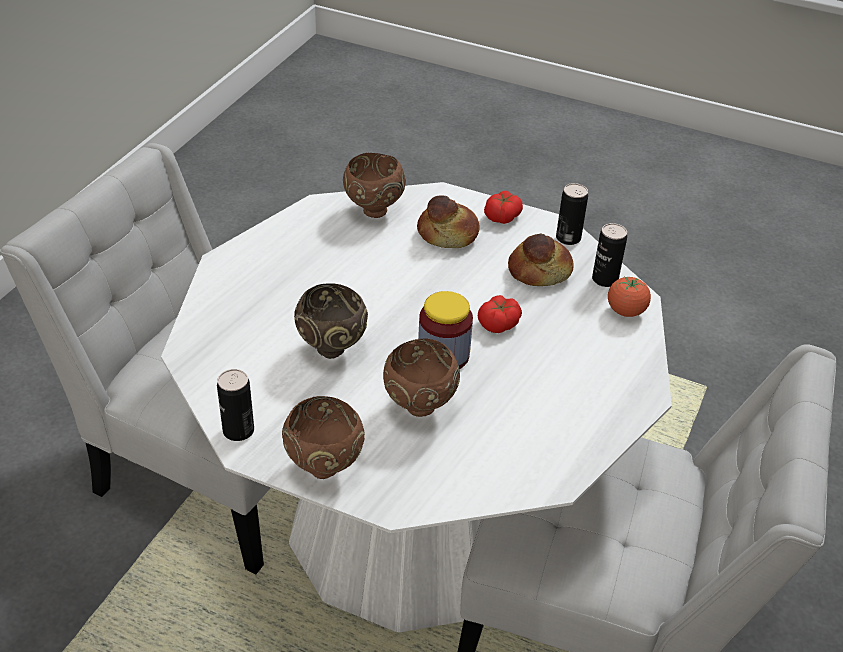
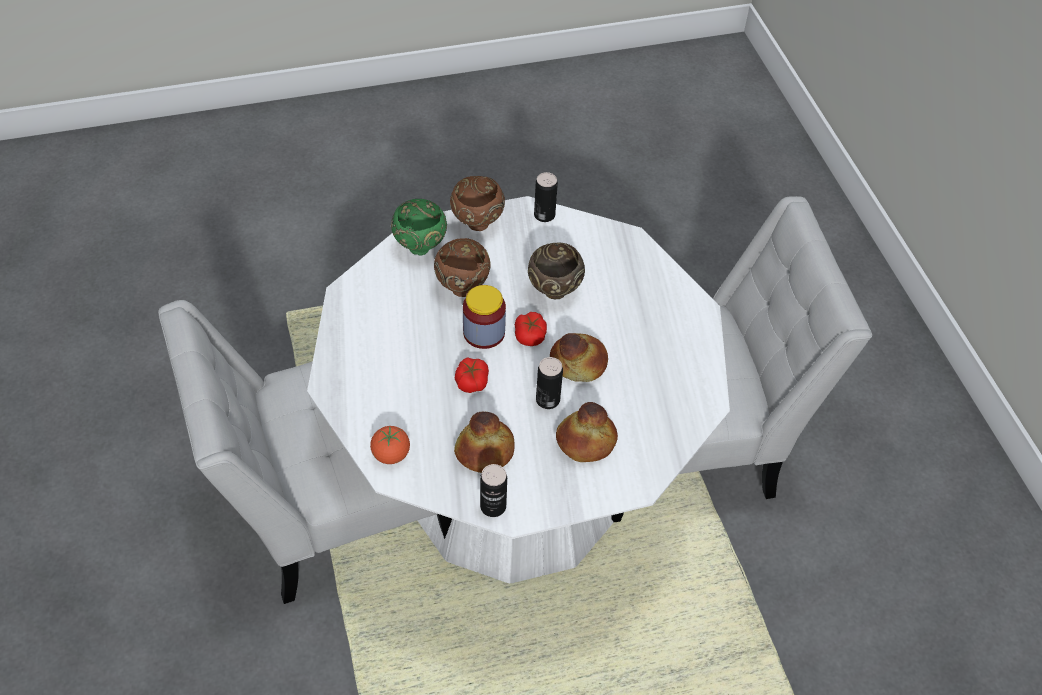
camera: 140 degrees right, 10 degrees up
(373, 211) = (664, 426): brown bowl -> none
(386, 283) = (578, 364): none -> bread
(418, 480) = (421, 247): none -> green bowl
(502, 216) = (566, 494): tomato -> tomato (530, 335)
(605, 279) = (429, 478): can -> can (547, 400)

